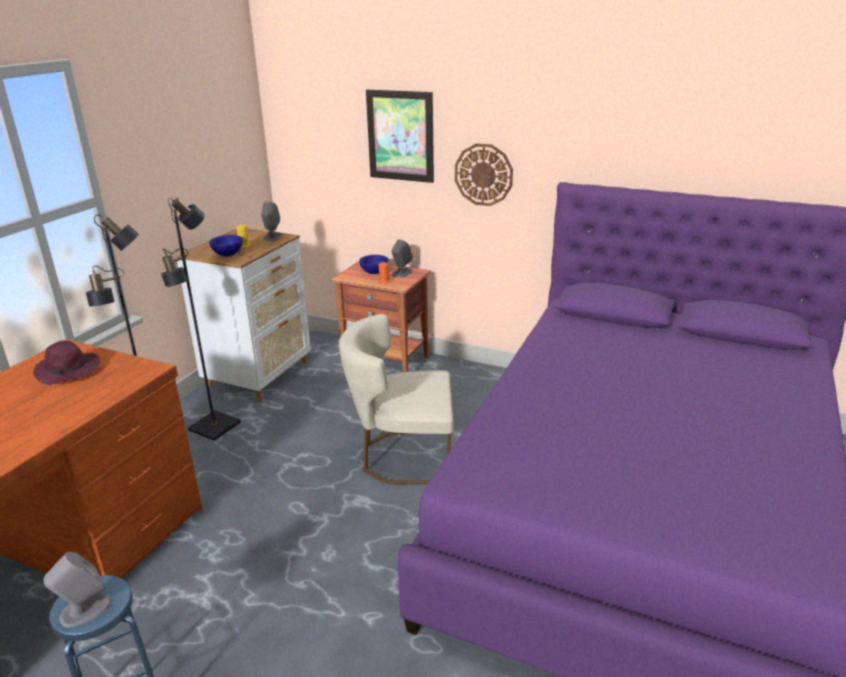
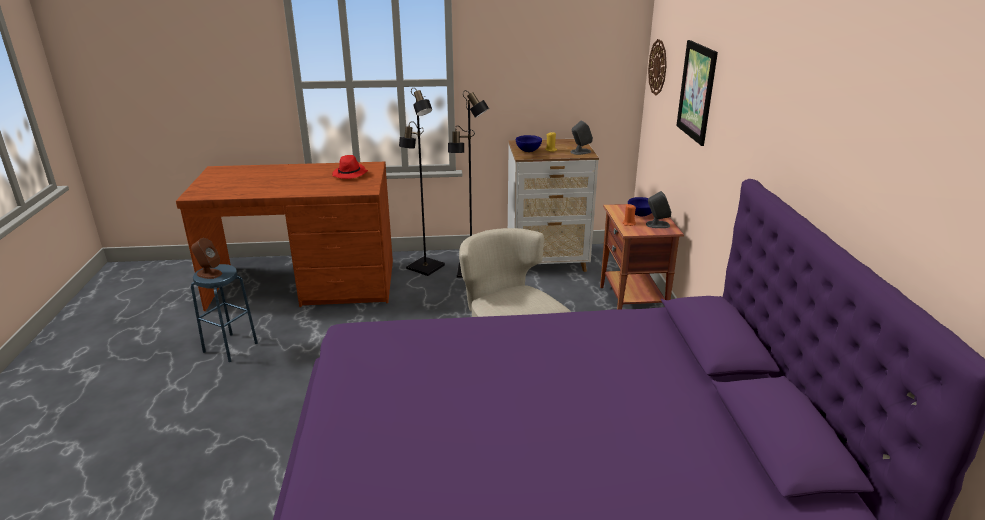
camera: 60 degrees right, 0 degrees up
(69, 371) = (350, 174): purple hat -> red hat
(84, 610) = (209, 273): grey speaker -> brown speaker
(483, 174) = (728, 150): wall clock -> wall clock (658, 67)

